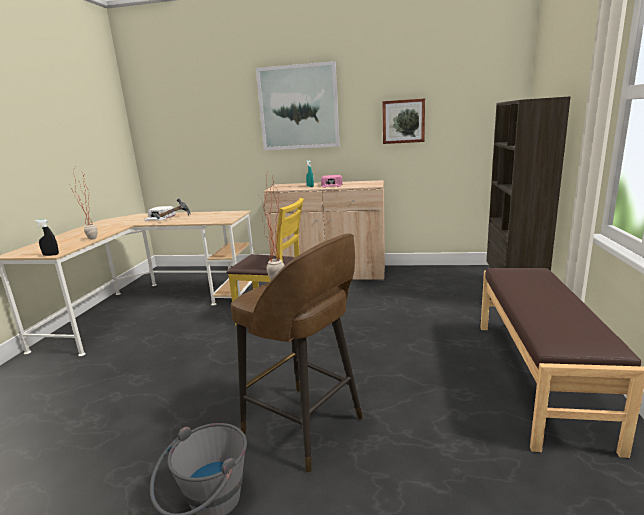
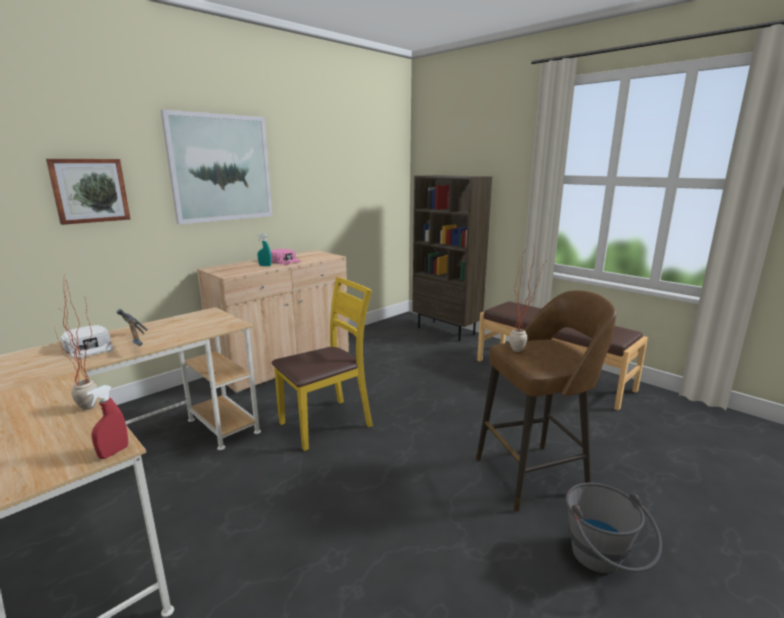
camera: 55 degrees left, 0 degrees up
(51, 255) = (113, 452): black spray bottle -> red spray bottle
(403, 121) = (328, 188): picture -> picture (90, 190)

